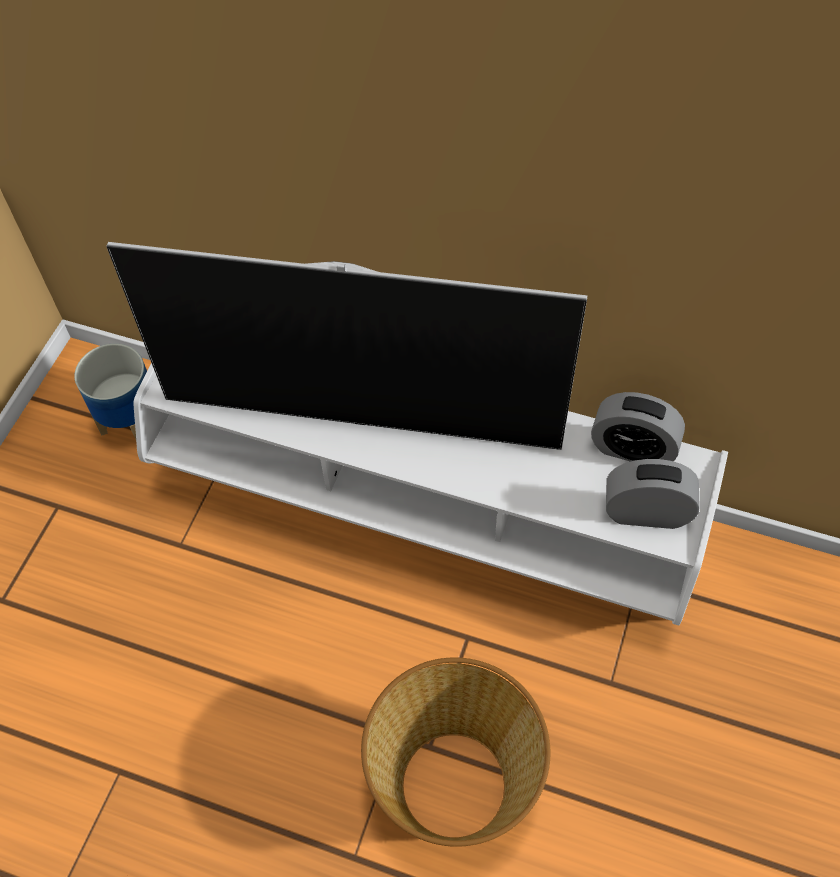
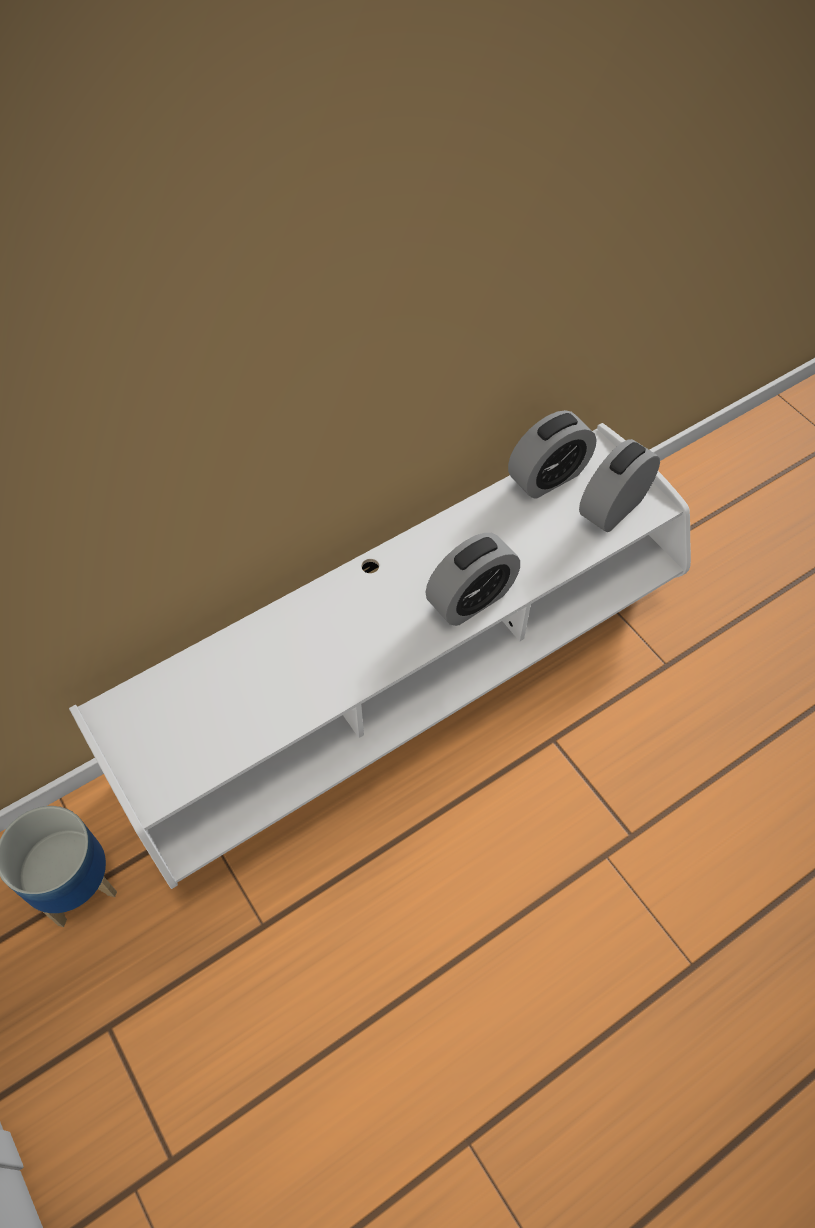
camera: 55 degrees left, 0 degrees up
(361, 421) = (348, 646): television -> none
(454, 782) = (677, 838): basket -> none
(467, 469) = (471, 599): none -> alarm clock

